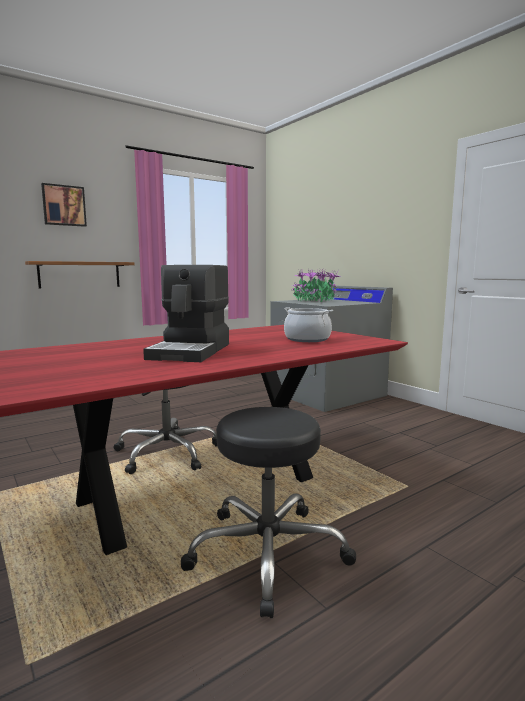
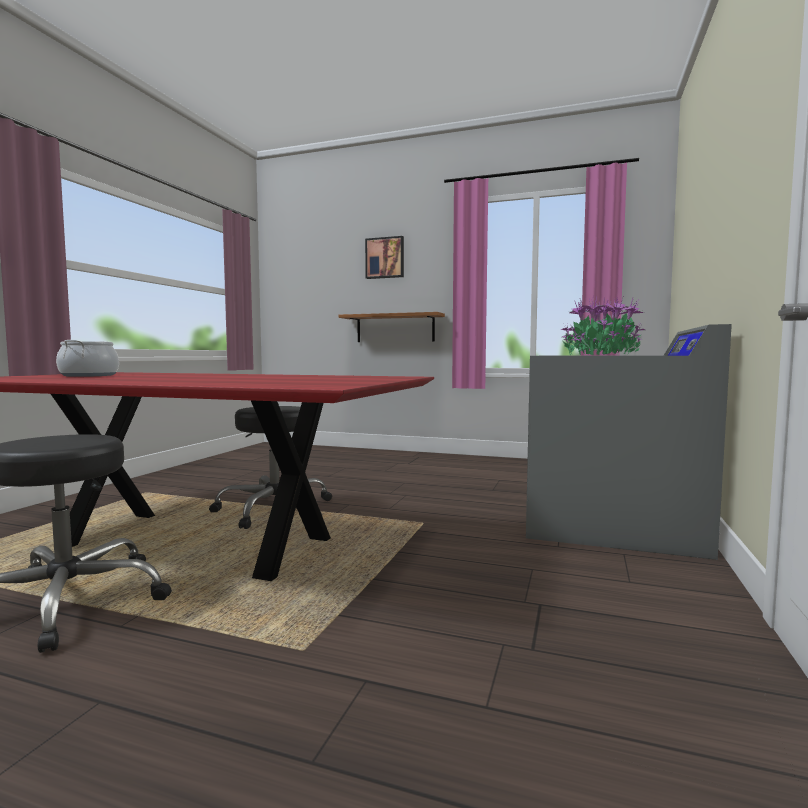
camera: 55 degrees right, 5 degrees down
(192, 351) = (164, 378): coffee machine -> none
(307, 339) = (295, 381): cooking pot -> cooking pot (89, 375)

